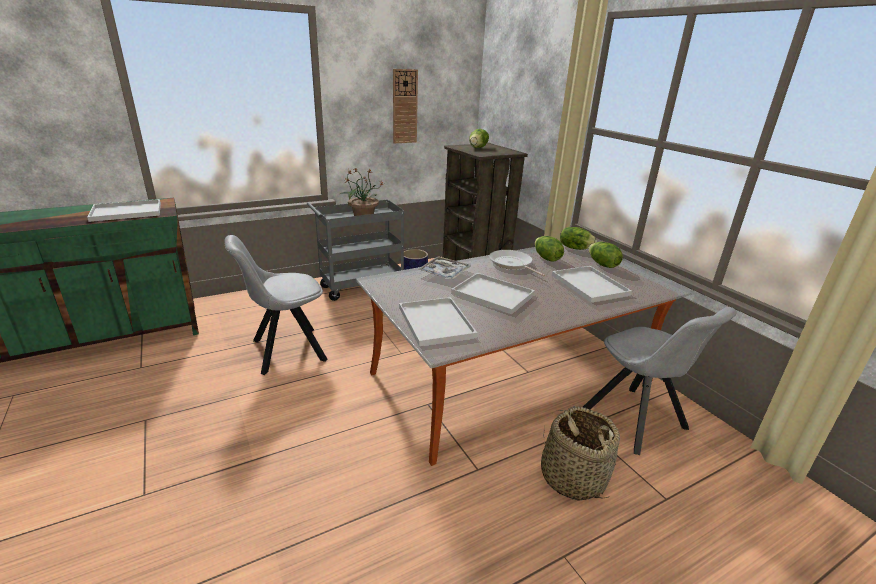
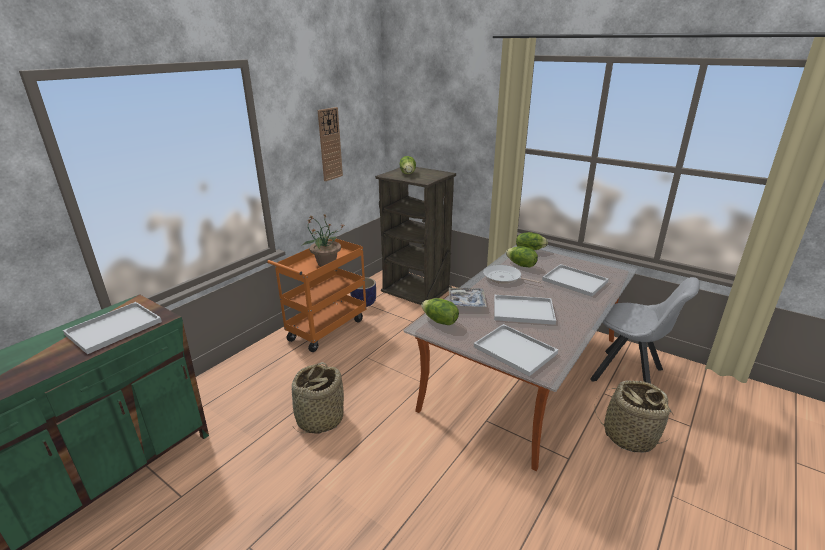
camera: 25 degrees left, 0 degrees up
(286, 351) = (319, 419): grey chair -> basket
(359, 288) = (325, 331): grey cart -> orange cart
(602, 264) = (562, 260): lettuce -> lettuce (440, 321)

